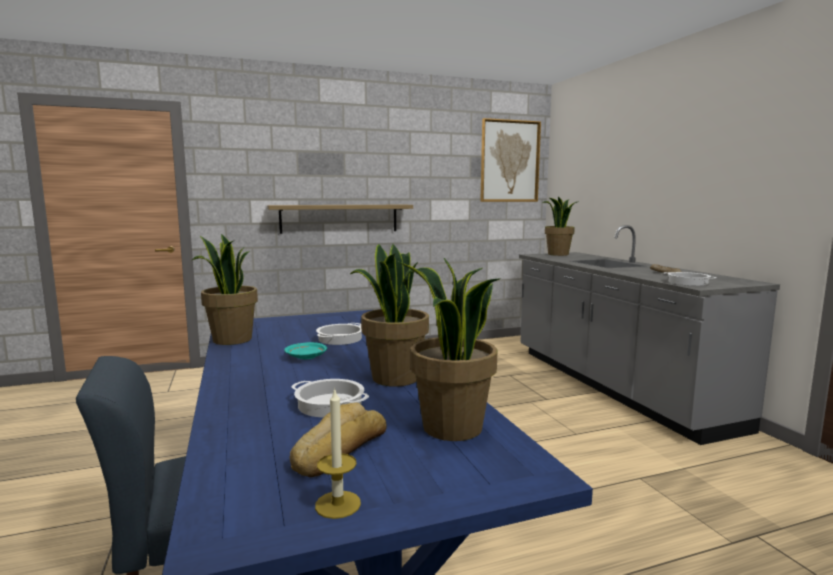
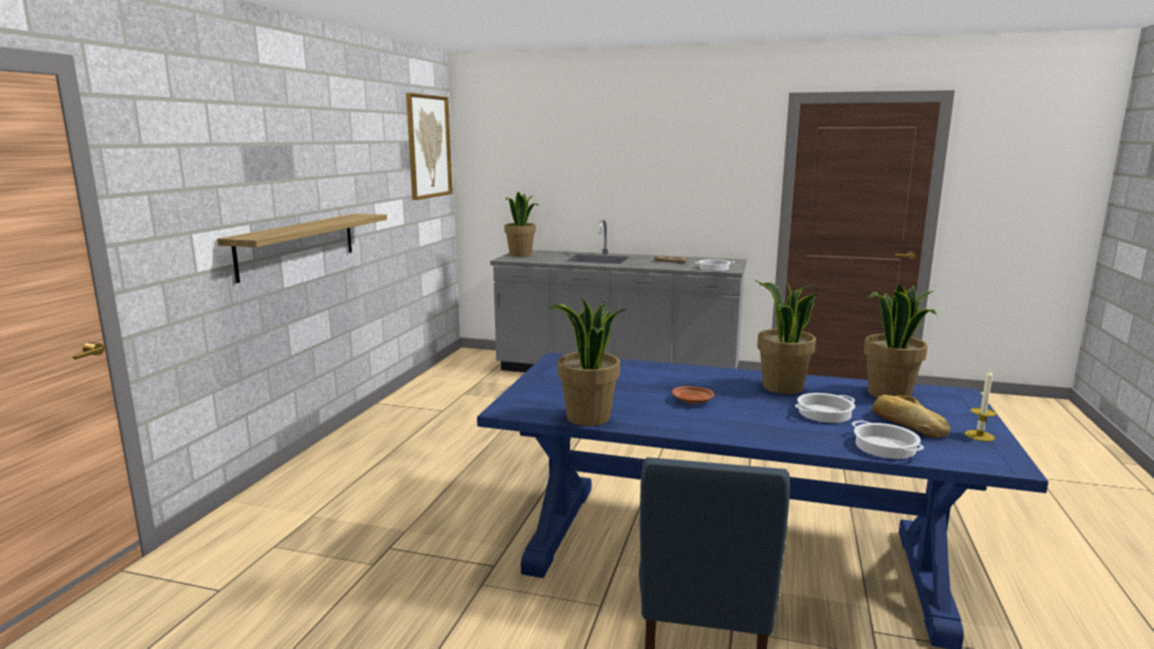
camera: 55 degrees left, 5 degrees up
(306, 357) = (693, 401): turquoise plate -> brown plate
(340, 339) = (648, 382): cooking pot -> cooking pot (886, 447)

